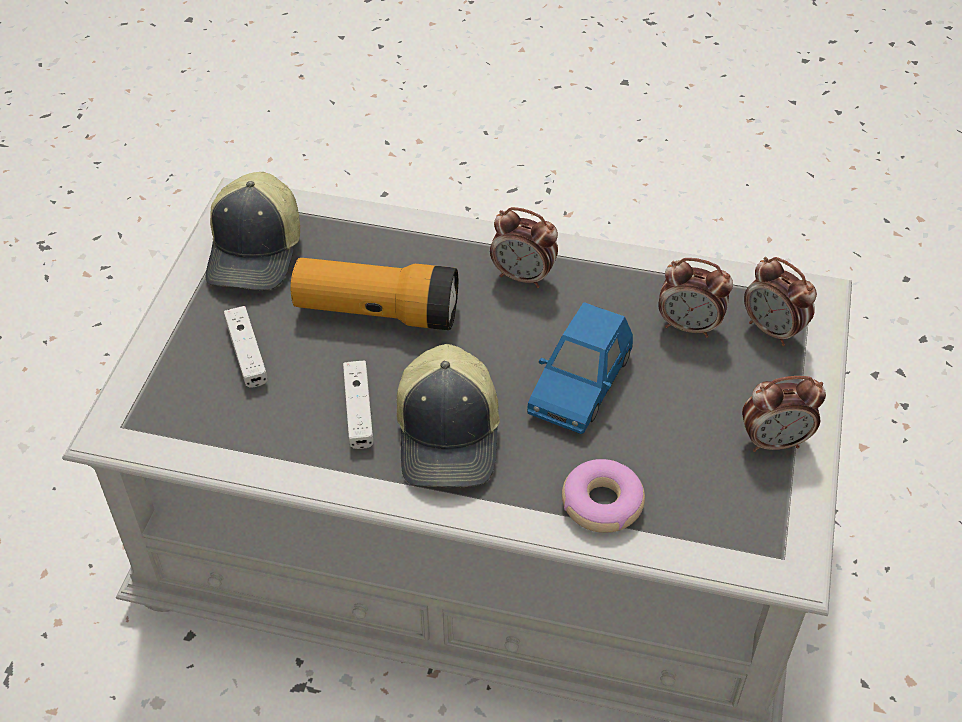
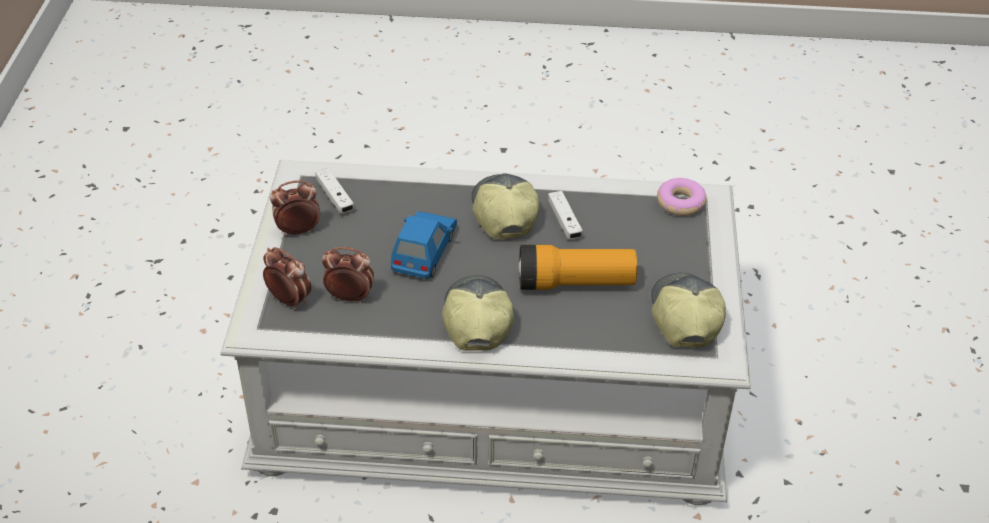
camera: 170 degrees right, 5 degrees down
(247, 353) = (652, 247): white game controller -> white game controller (335, 197)
(523, 277) = (476, 320): alarm clock -> cap
(602, 503) = (405, 189): donut -> donut (680, 203)

